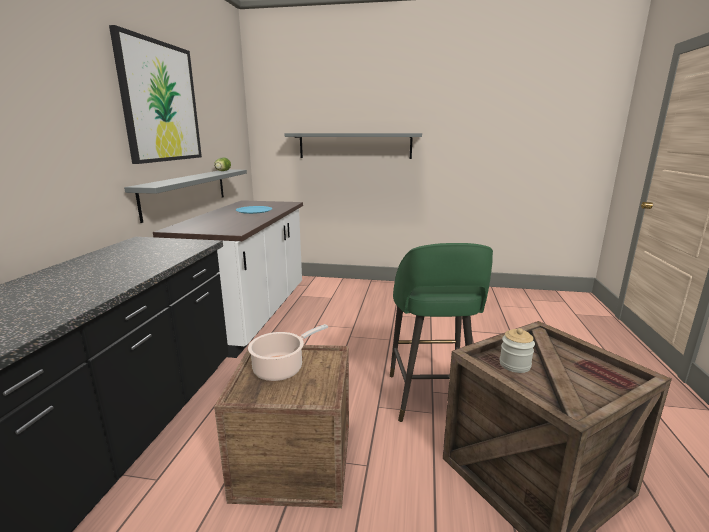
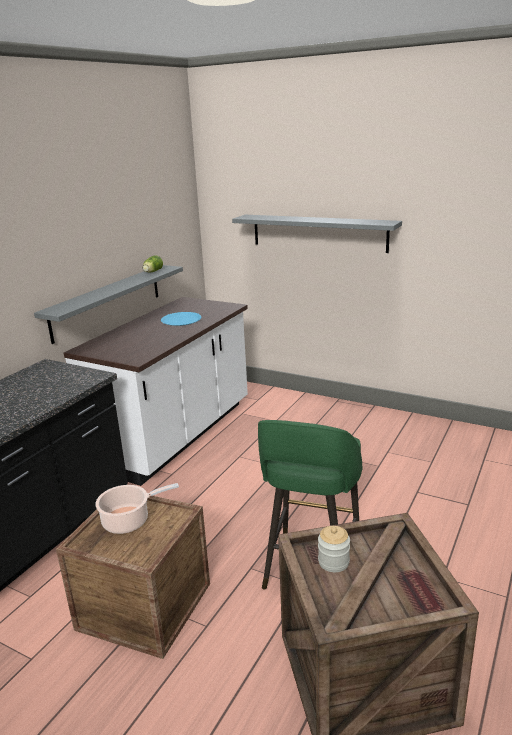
camera: 20 degrees right, 5 degrees up
(160, 102) = (76, 216): picture -> none

